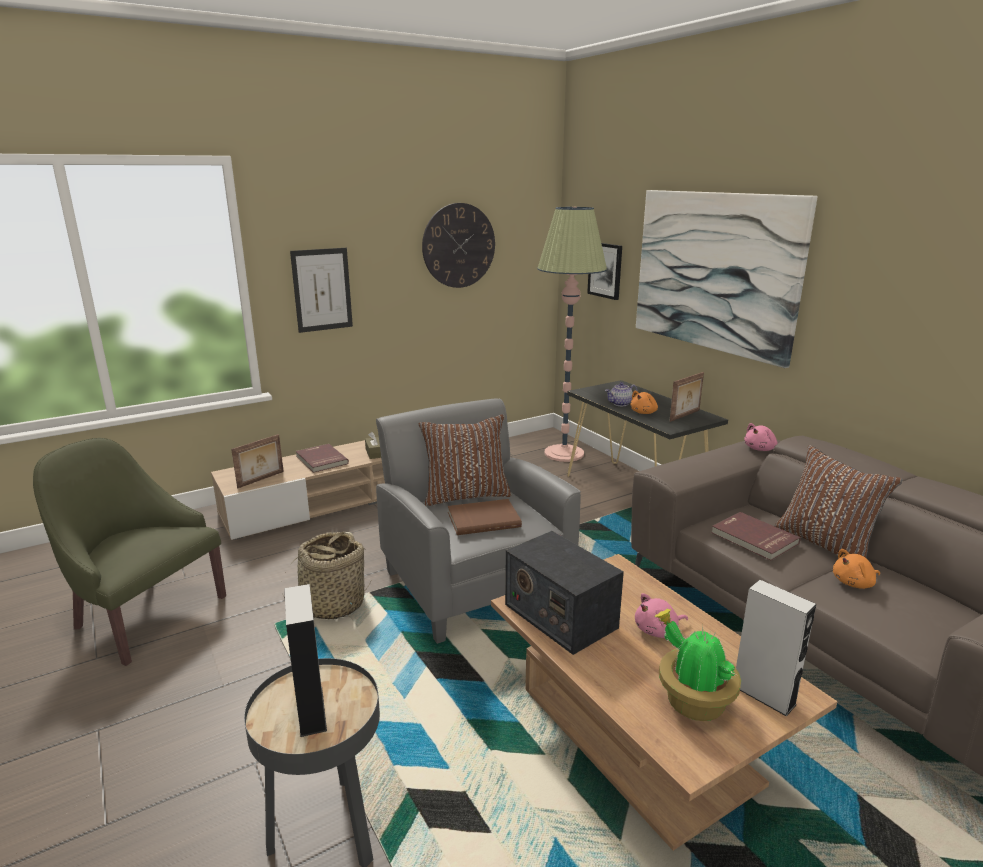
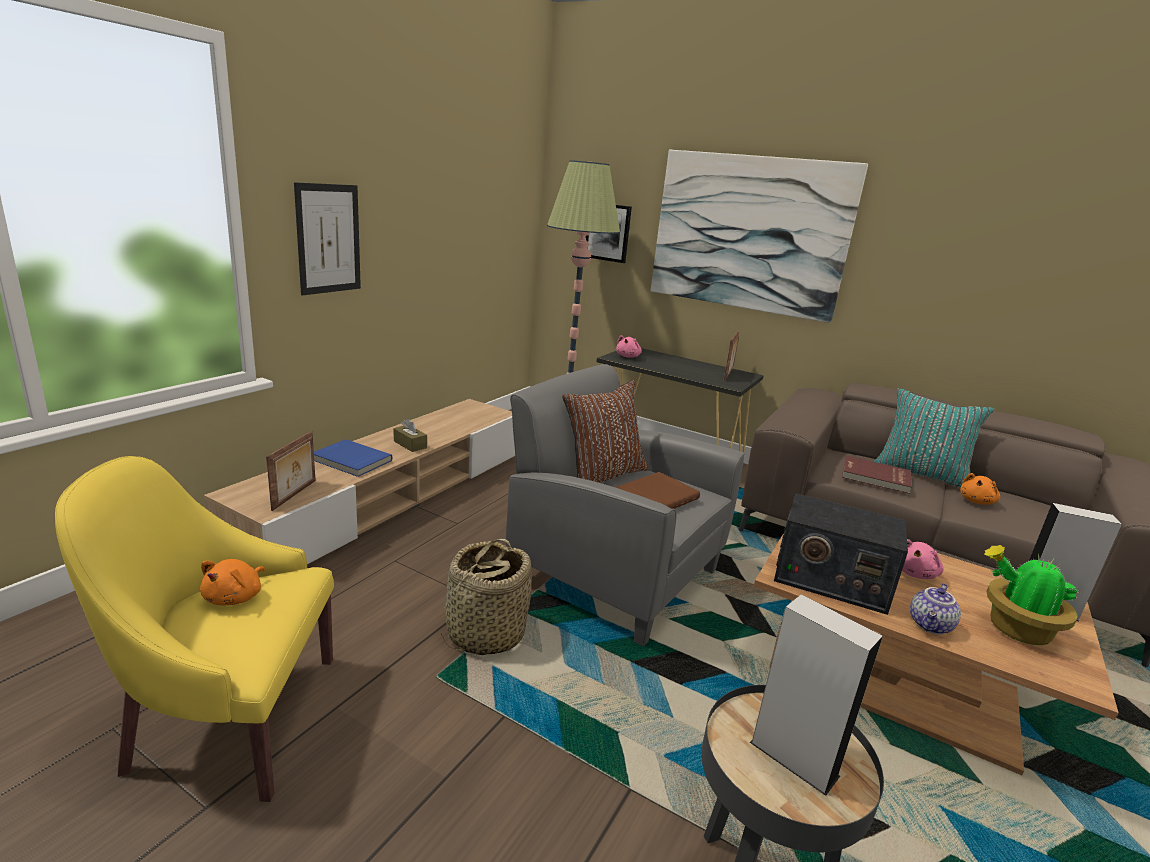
camera: 30 degrees left, 0 degrees up
(144, 615) = (228, 718): green armchair -> yellow armchair
(320, 460) = (351, 460): red book -> blue book
(459, 245) = (462, 196): wall clock -> none
(620, 404) = (661, 367): teapot -> teapot (931, 626)
(644, 412) = (692, 374): orange plush toy -> orange plush toy (235, 597)
(760, 449) = (822, 398): pink plush toy -> pink plush toy (628, 356)
(826, 544) = (920, 473): brown pillow -> turquoise pillow

